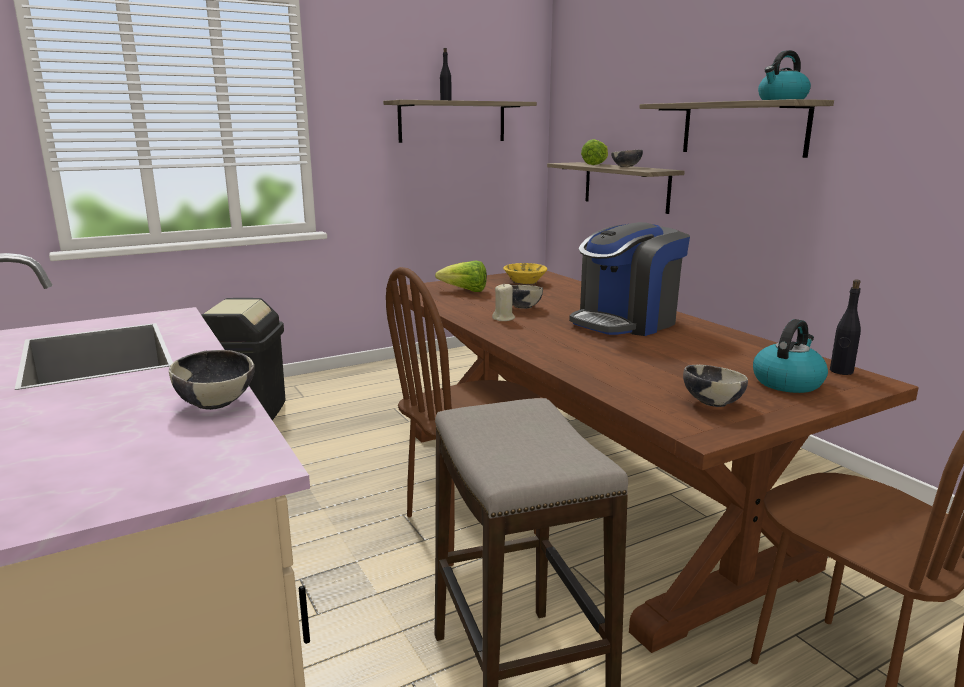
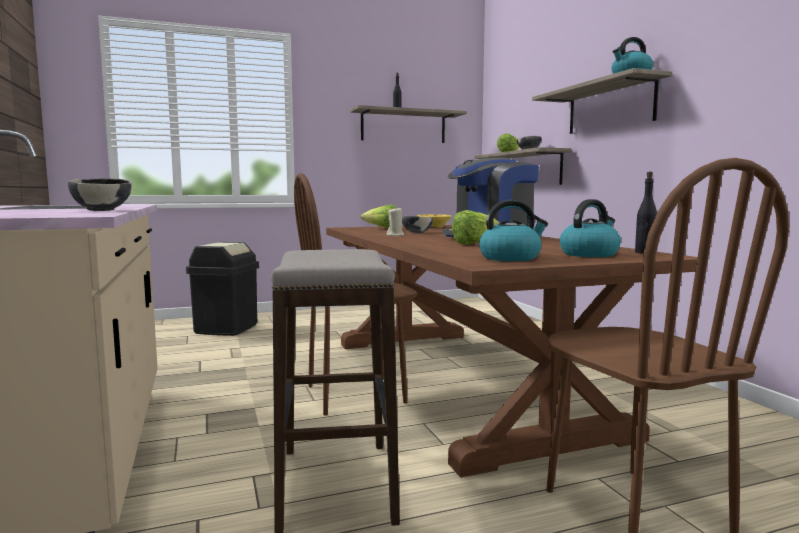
camera: 10 degrees right, 10 degrees down
(627, 348) = (475, 244): none -> lettuce
(711, 403) = (510, 258): bowl -> kettle

